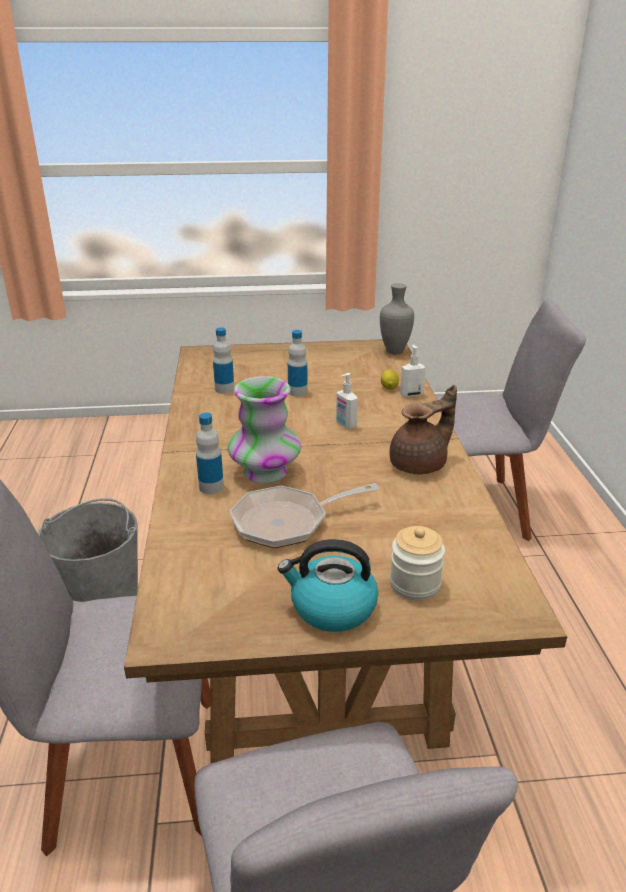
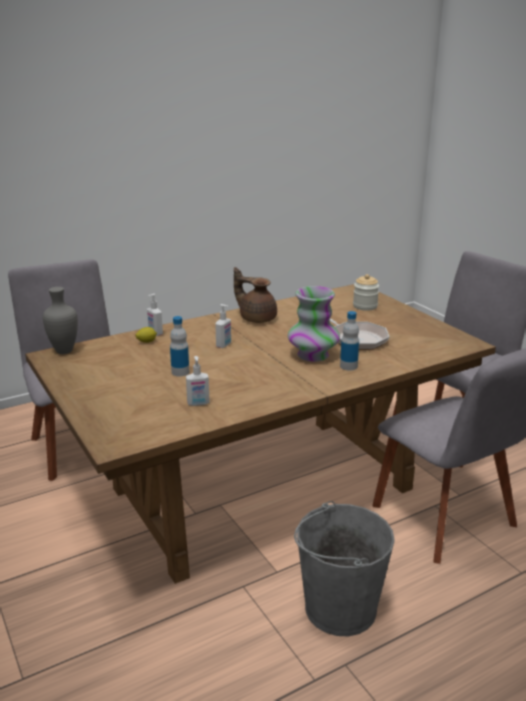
camera: 115 degrees left, 5 degrees down
(224, 389) = (198, 403): bottle -> soap dispenser
(331, 608) = (402, 317): kettle -> none

